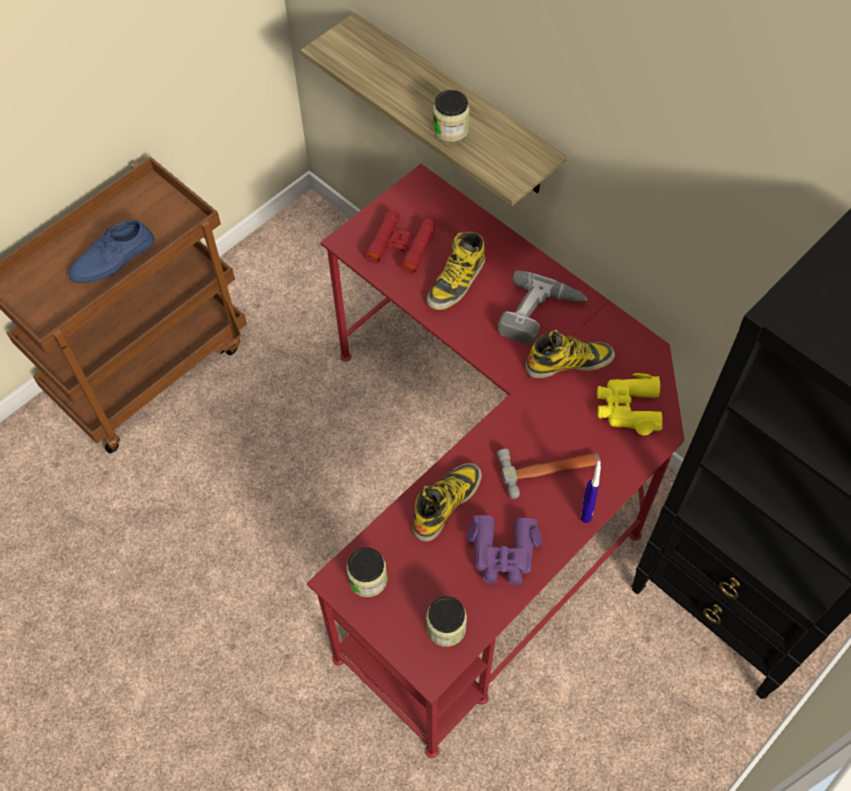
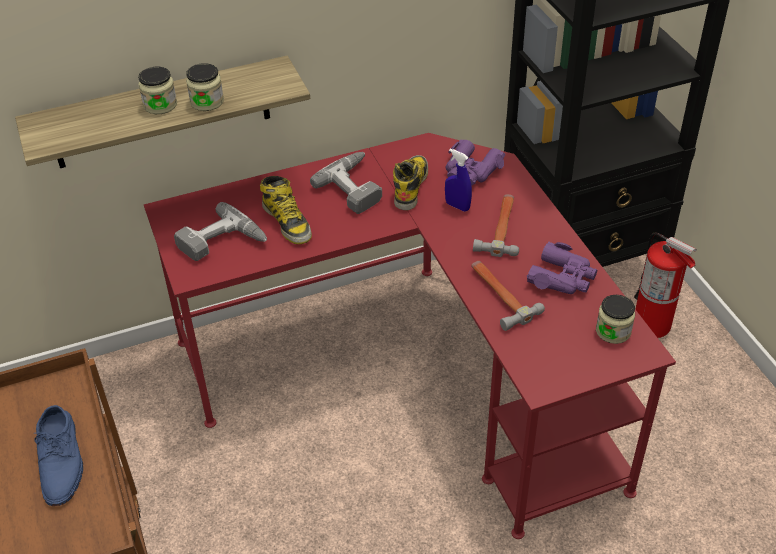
camera: 65 degrees left, 15 degrees down
(368, 579) = (547, 366): jar -> jar (160, 105)
(400, 245) = (222, 243): red binoculars -> power drill
(446, 503) = (499, 295): boot -> hammer
(587, 509) = (547, 220): blue spray bottle -> blue spray bottle (457, 206)
(628, 408) = (471, 170): yellow binoculars -> purple binoculars
(680, 709) = (652, 325): none -> fire extinguisher

